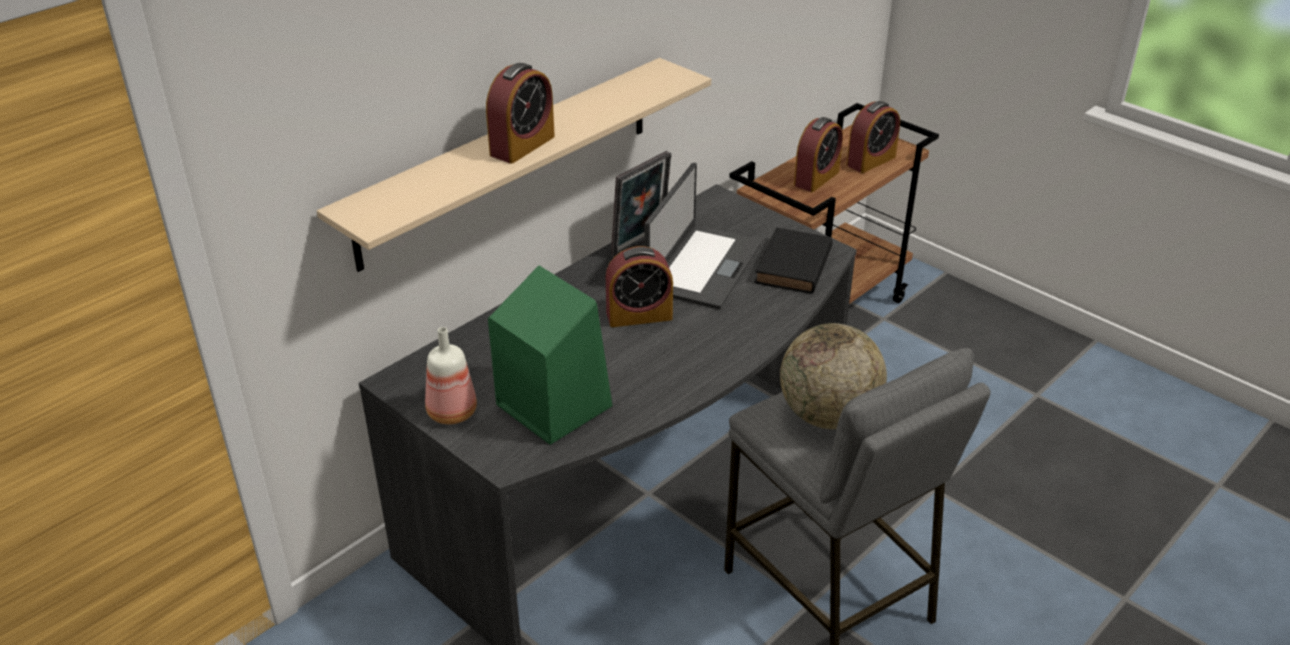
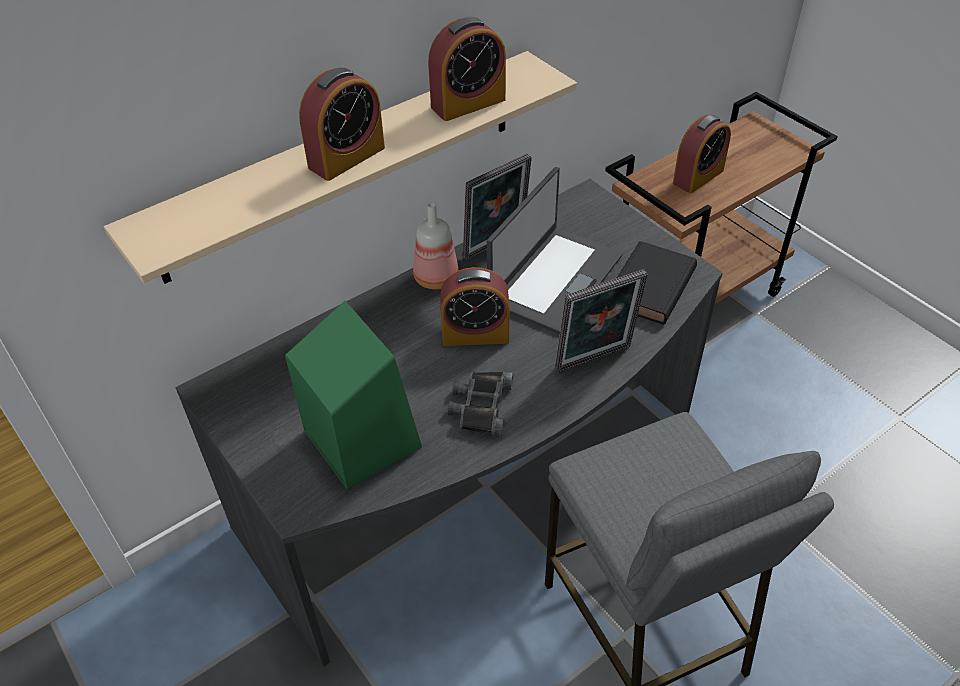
camera: 10 degrees right, 10 degrees up
(452, 413) = (257, 437): bottle -> bottle (435, 279)
(658, 370) = (480, 406): none -> black binoculars
(756, 326) = (595, 360): none -> picture frame
(828, 415) = (654, 478): globe -> none
(871, 161) = (760, 160): alarm clock -> alarm clock (468, 103)

